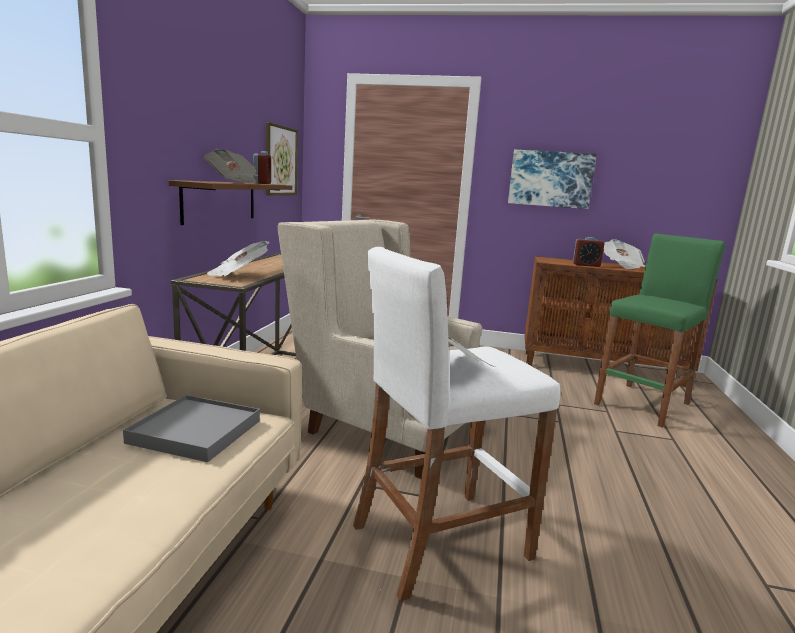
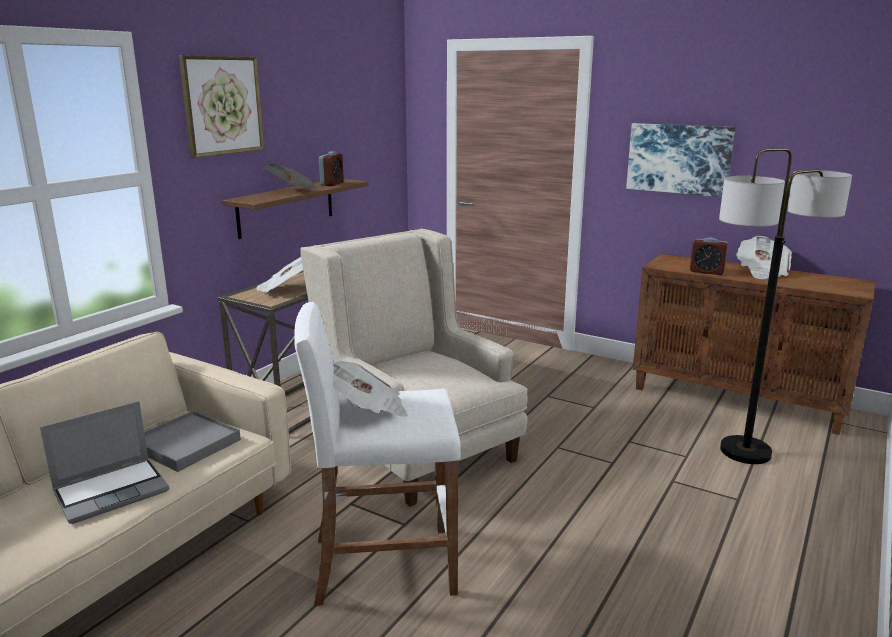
camera: 20 degrees right, 5 degrees up
(131, 495) = (112, 491): none -> laptop
(280, 161) = (370, 148): picture -> picture (222, 105)
(643, 404) = (745, 451): green stool -> floor lamp

